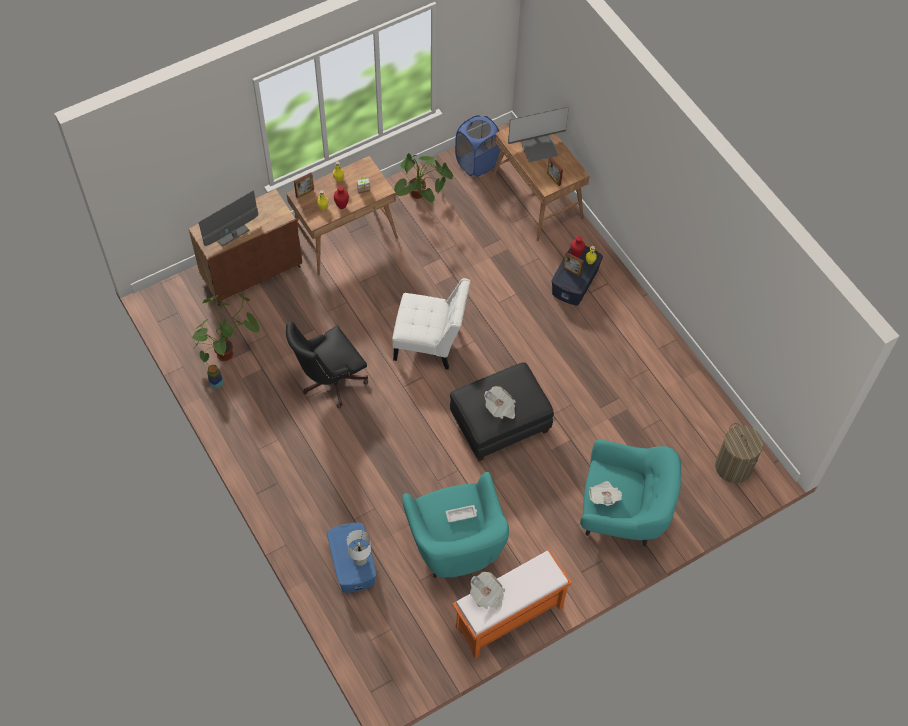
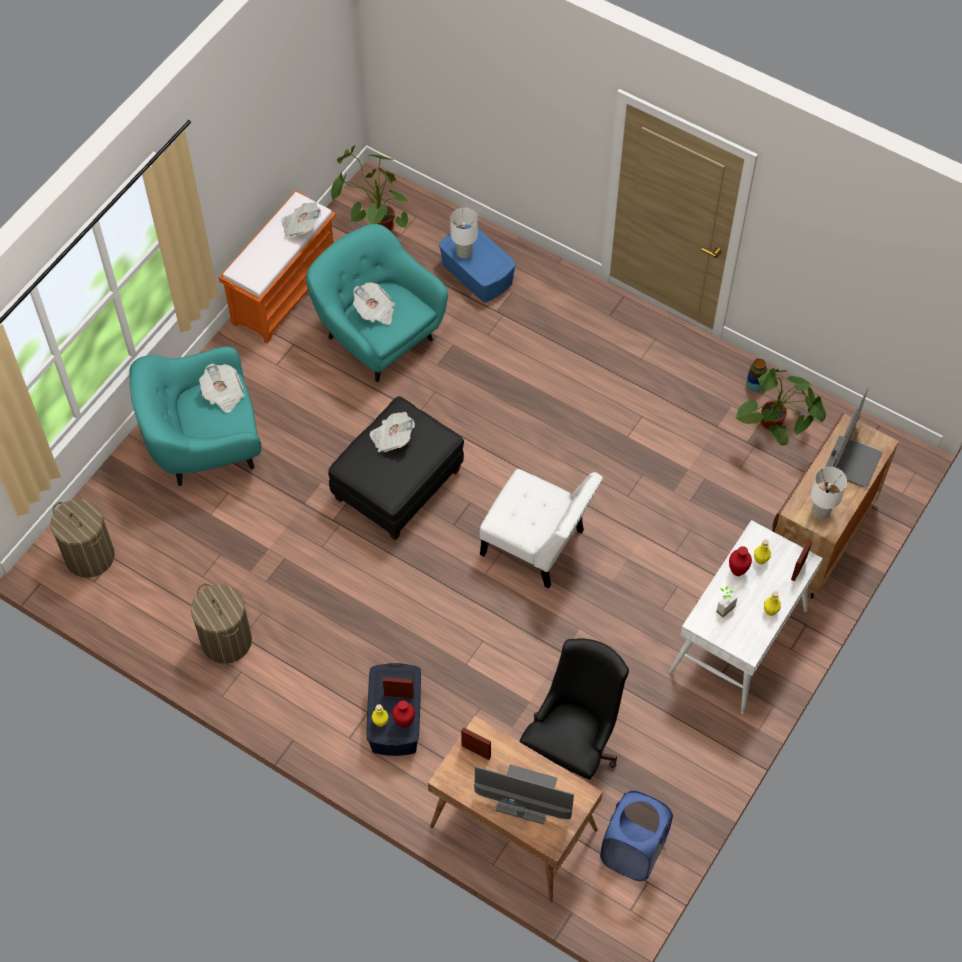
camera: 155 degrees right, 0 degrees up
(269, 209) = (820, 511): none -> white table lamp
(329, 381) = (629, 446): black office chair -> black office chair (572, 748)
(345, 236) = (738, 642): brown desk -> white desk
(422, 198) = (674, 751): potted plant -> potted plant (374, 223)
(430, 343) = (537, 546): white chair -> white chair turned 135 degrees counterclockwise
(461, 514) = (375, 311): white tray -> newspaper
(538, 147) = (525, 796): monitor -> monitor turned 60 degrees clockwise
(660, 371) = (226, 641): none -> laundry basket

